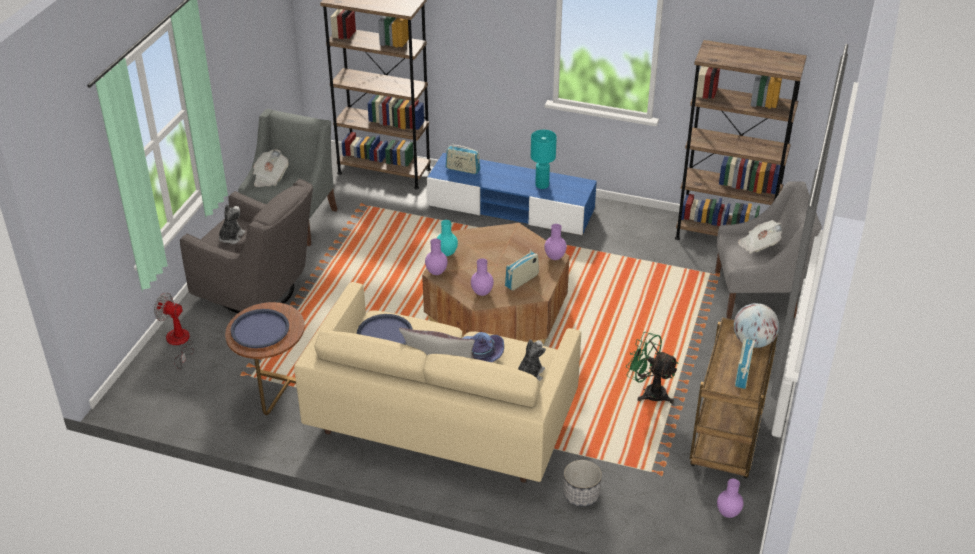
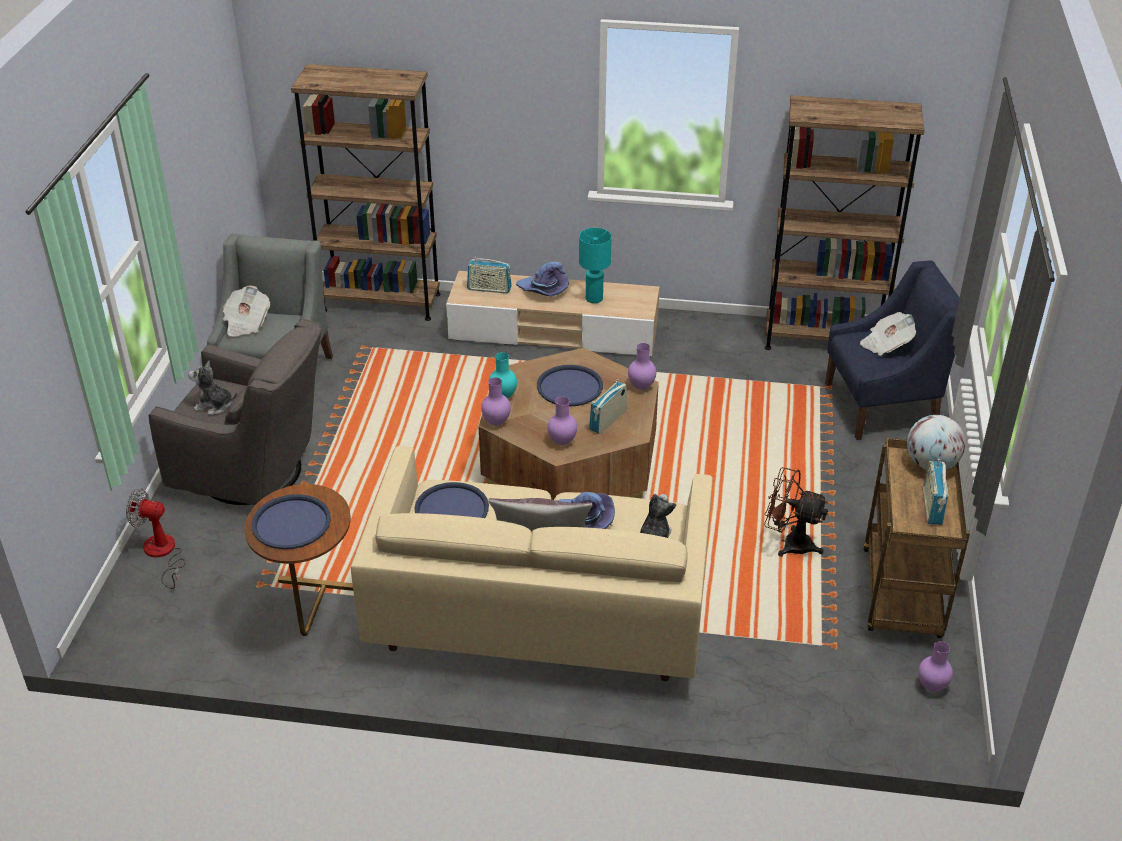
camera: 10 degrees left, 0 degrees up
(231, 237) = (214, 405): plush toy -> plush toy turned 90 degrees counterclockwise
(499, 252) = (569, 387): none -> blue tray
(504, 174) = (544, 290): none -> purple hat
(511, 208) = (553, 332): blue tv stand -> beige tv stand
(581, 495) = (743, 688): planter -> none
(649, 392) = (789, 543): green fan -> brown fan
(757, 294) = (883, 406): grey armchair -> blue armchair

